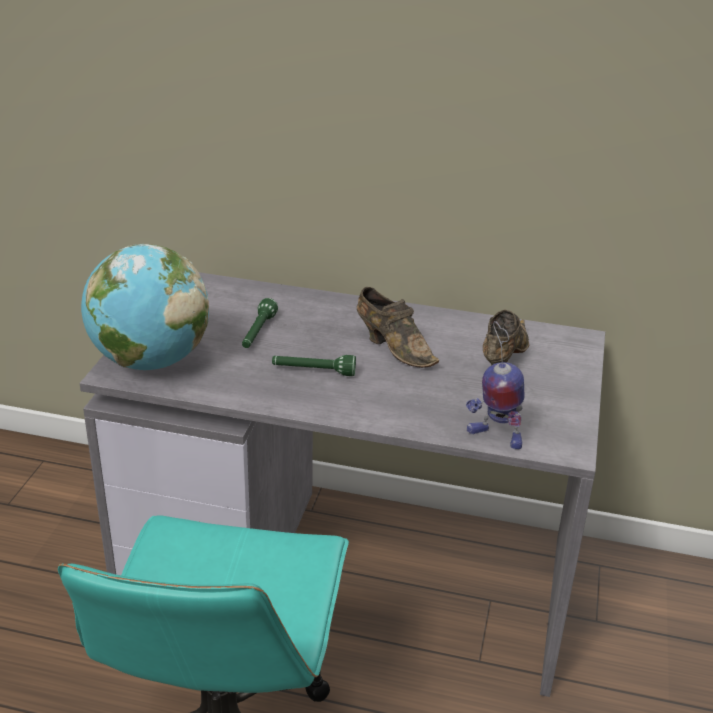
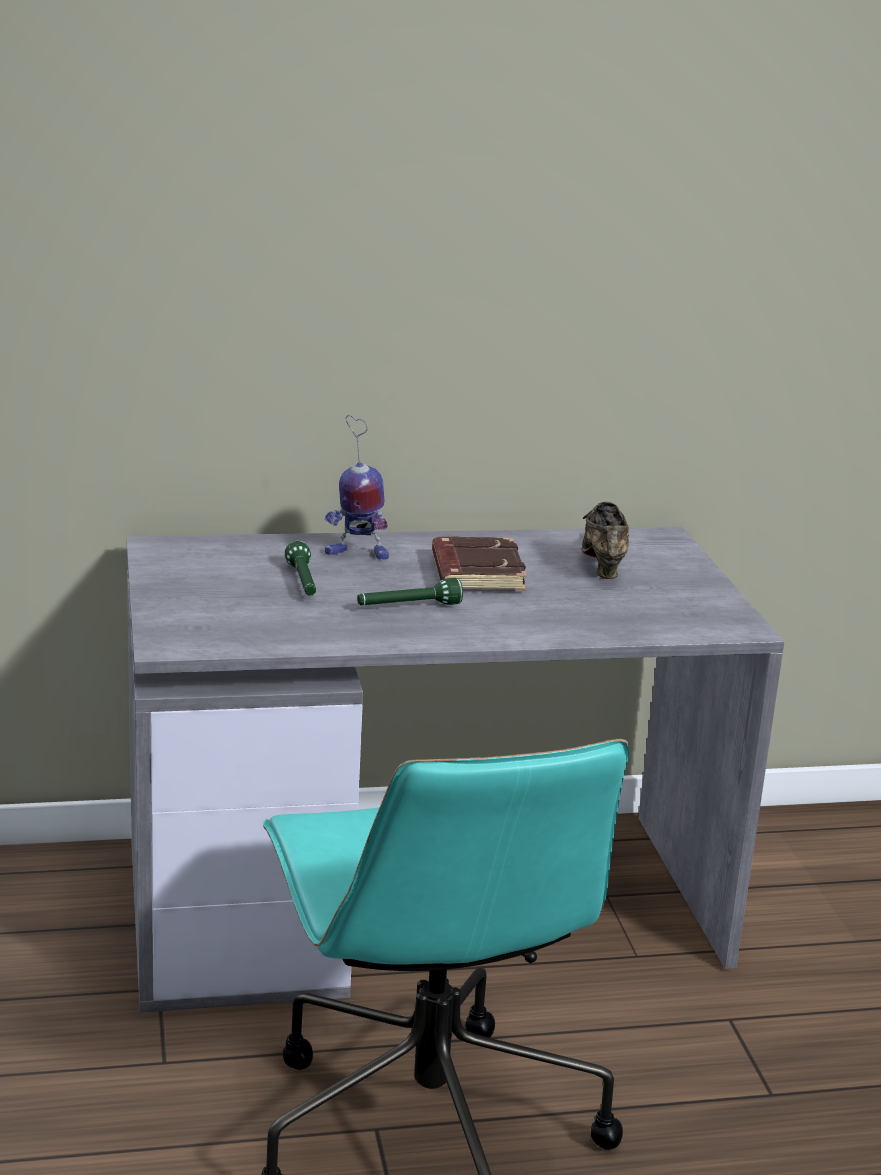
camera: 25 degrees left, 10 degrees down
(150, 361) = (201, 627): globe -> none
(394, 347) = (475, 573): brown shoe -> brown book
(494, 436) = (660, 630): toy robot -> toy robot (356, 554)

